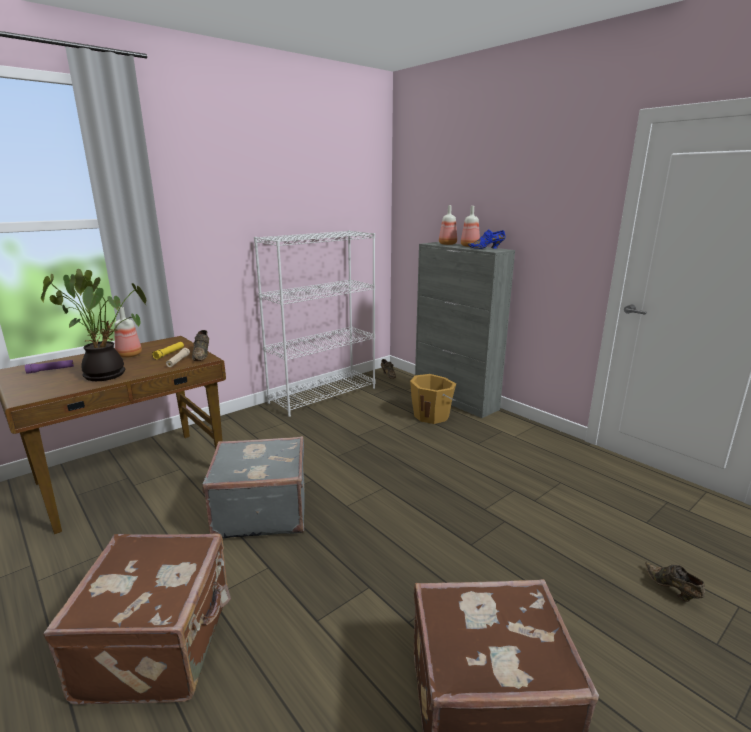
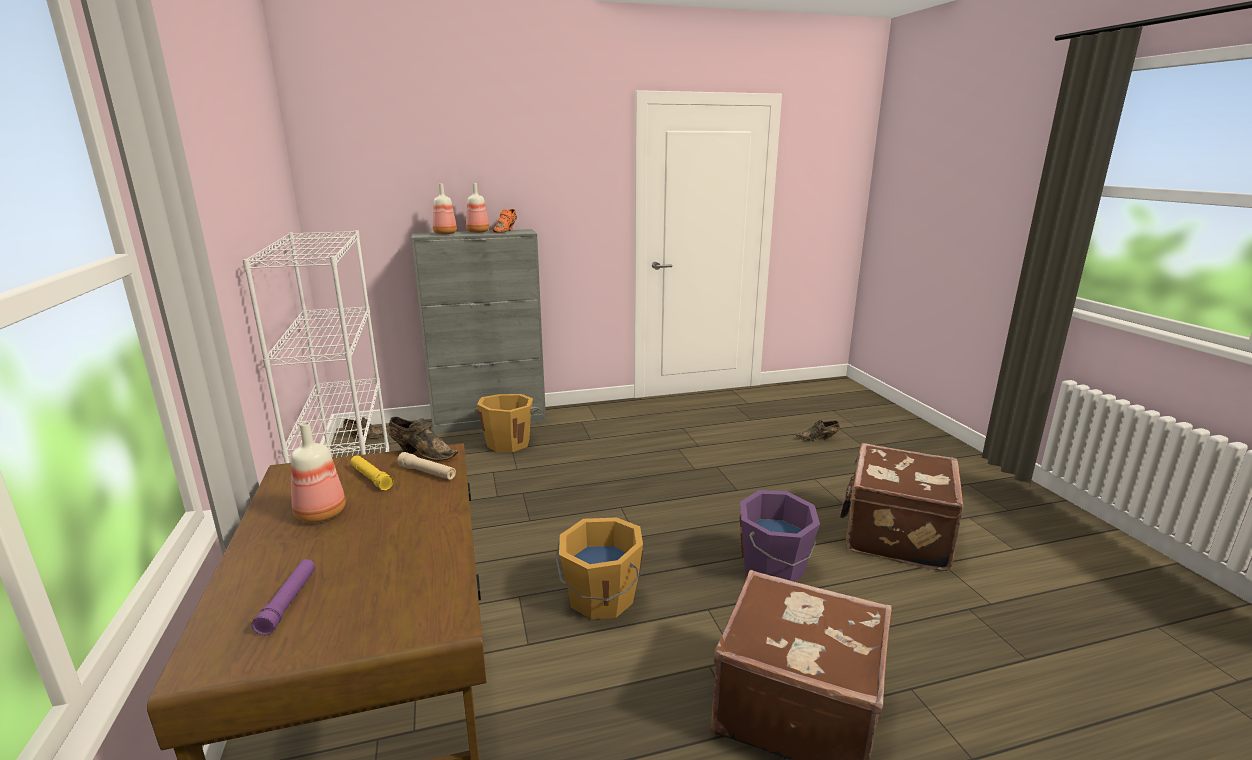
camera: 65 degrees left, 0 degrees up
(108, 374) = (410, 534): potted plant -> none
(261, 511) = (600, 598): grey suitcase -> orange bucket
(347, 597) = (774, 568): none -> purple bucket
(487, 248) = (505, 231): blue shoe -> orange shoe

